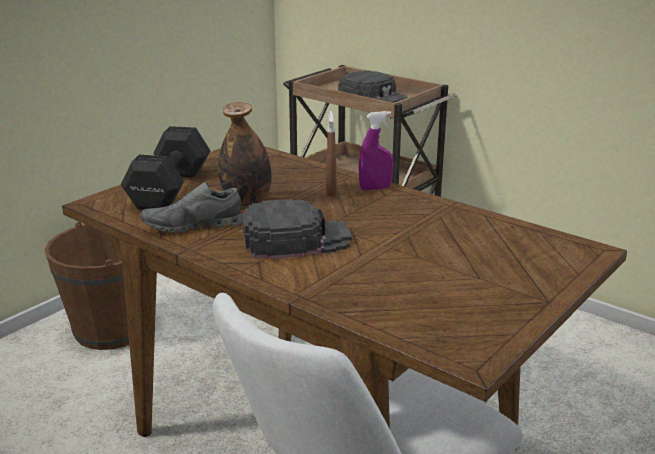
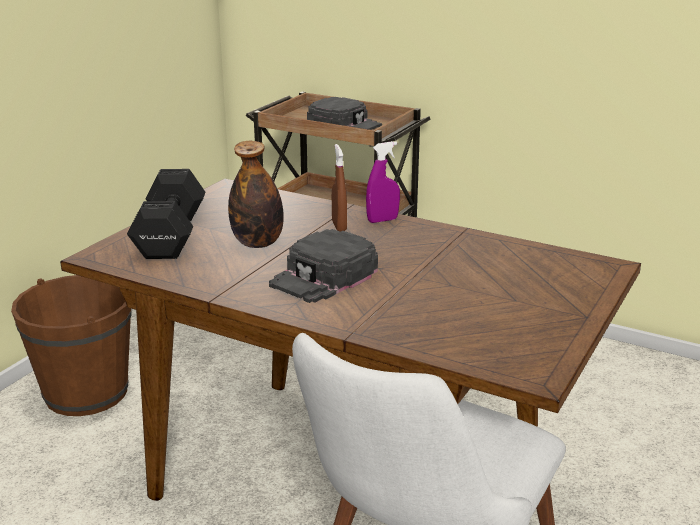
camera: 10 degrees left, 0 degrees up
(193, 226) = (212, 272): grey shoe -> none
(295, 239) = (324, 277): black cap -> black cap turned 150 degrees clockwise

